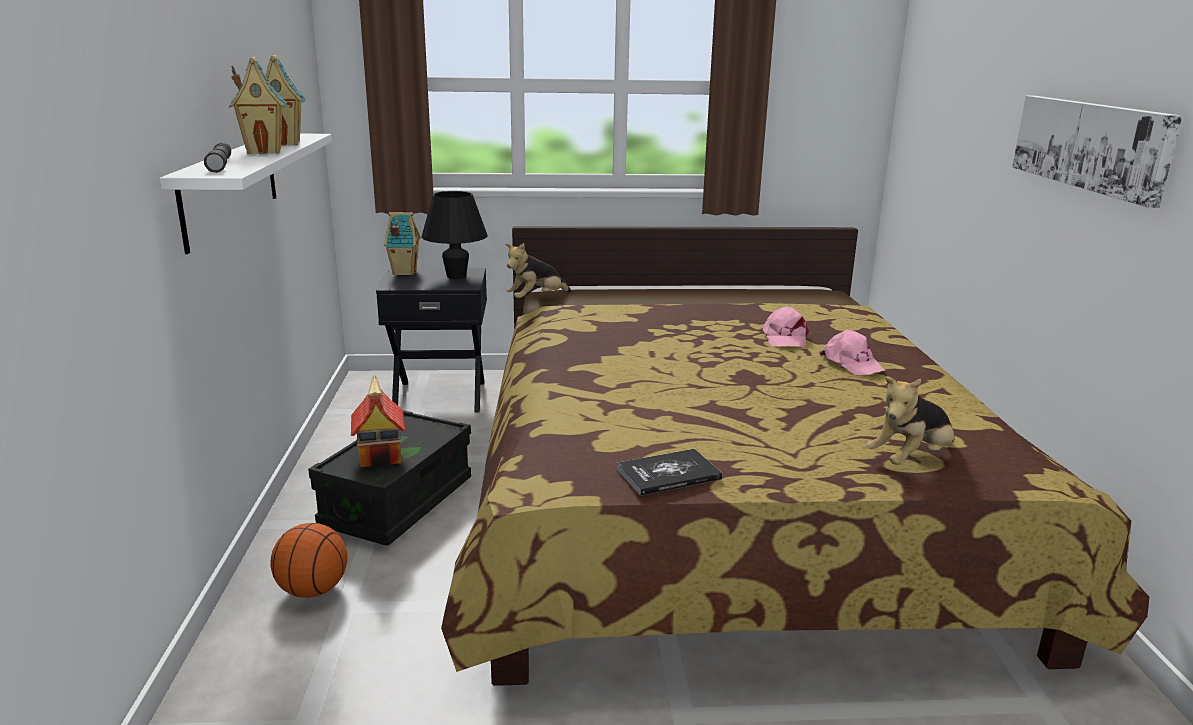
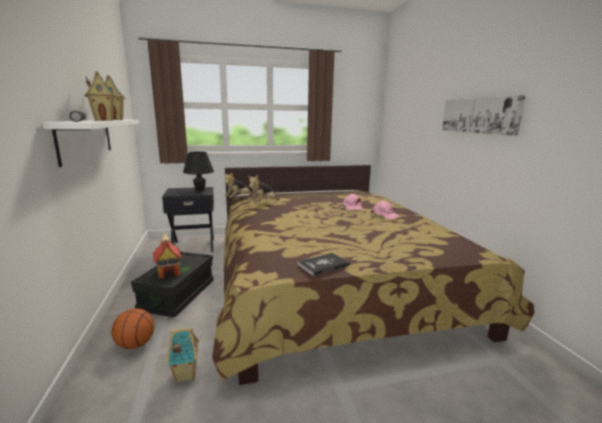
camera: 10 degrees left, 5 degrees down
(403, 272) = (174, 189): toy house -> toy house (185, 374)
(911, 459) = (429, 250): plush toy -> plush toy (263, 203)

